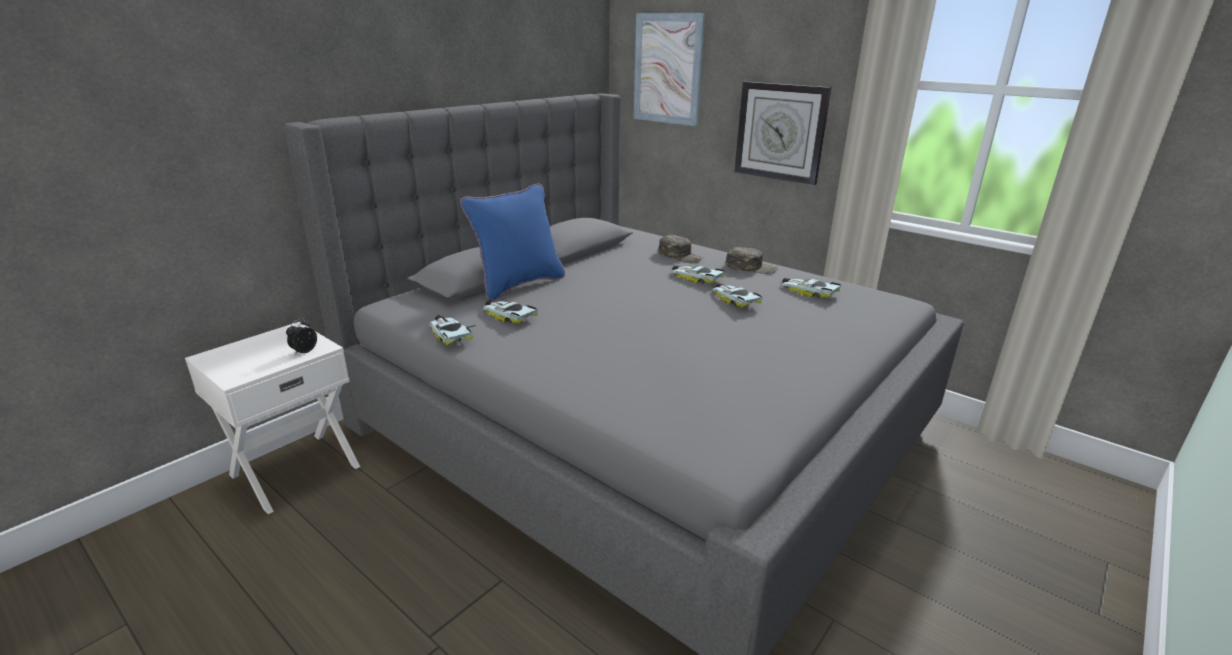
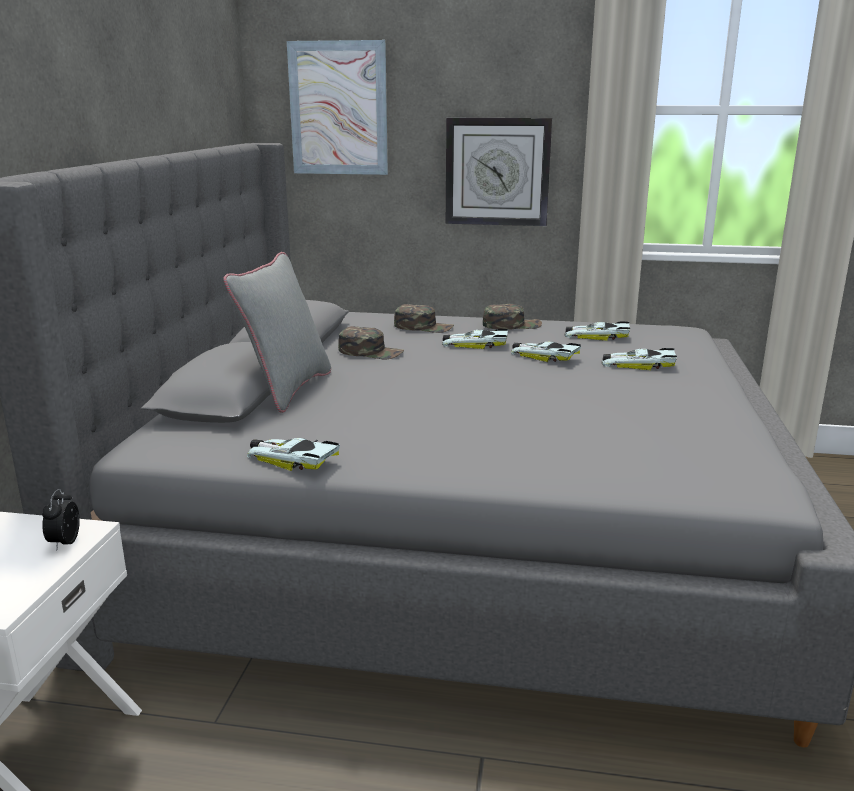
camera: 30 degrees left, 5 degrees down
(509, 315) = (331, 422): toy car -> toy car (638, 364)
(518, 284) = (286, 389): blue pillow -> grey pillow
(613, 268) = (371, 352): none -> green cap

